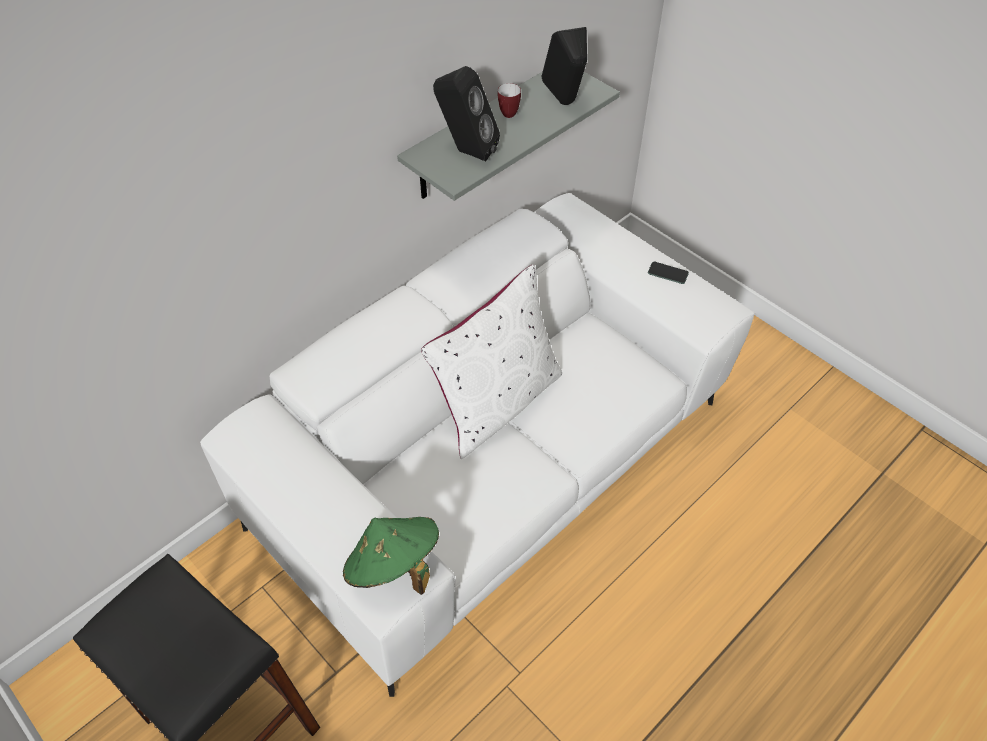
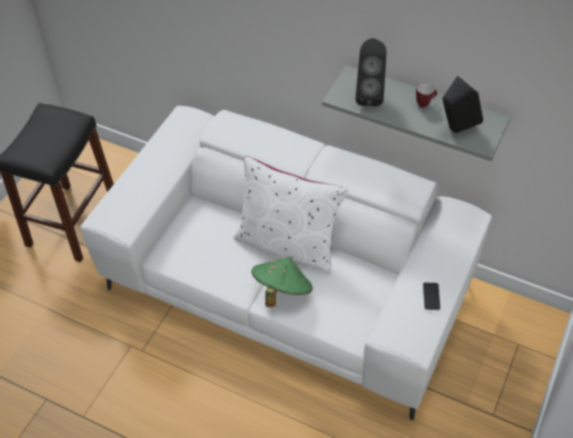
camera: 70 degrees right, 0 degrees up
(394, 567) = (121, 214): green hat -> green hat (281, 290)

